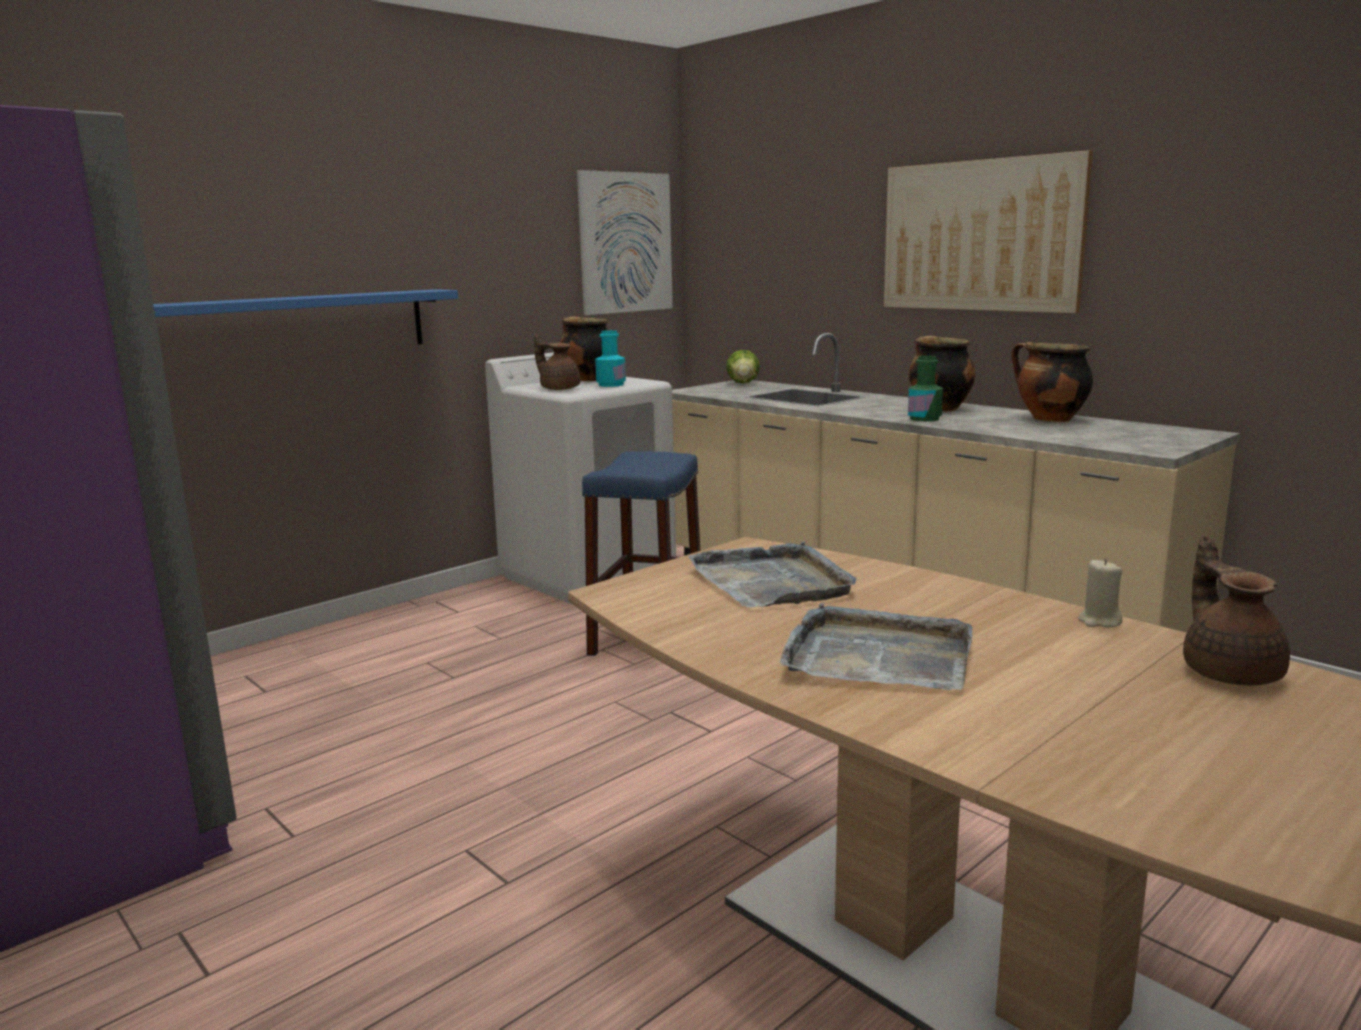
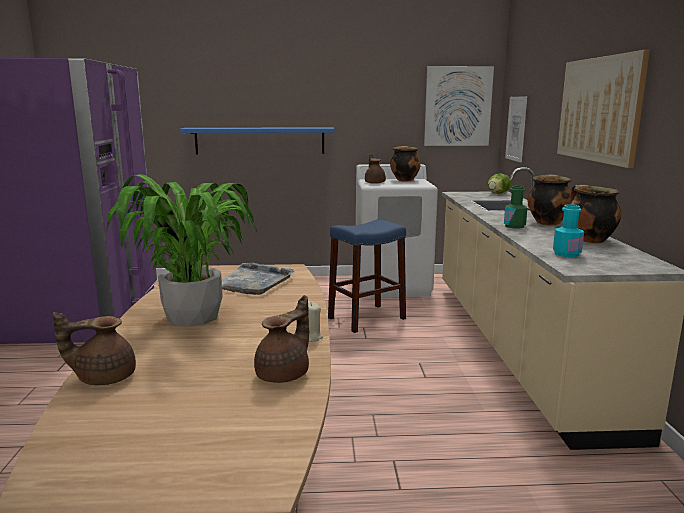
camera: 40 degrees right, 0 degrees up
(611, 385) = (403, 184): turquoise bottle -> turquoise bottle (566, 254)
(741, 276) = (516, 128): none -> picture
(877, 656) = (194, 317): grey tray -> potted plant
(1086, 785) = (104, 377): none -> brown teapot

